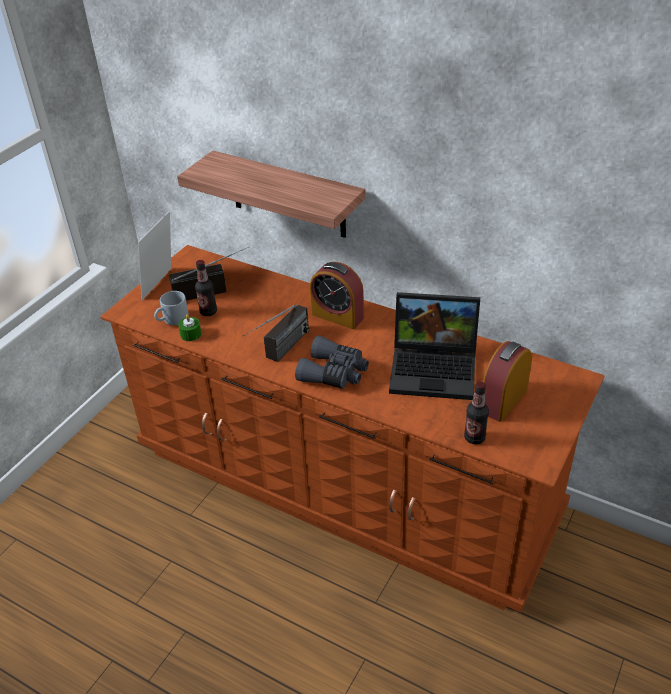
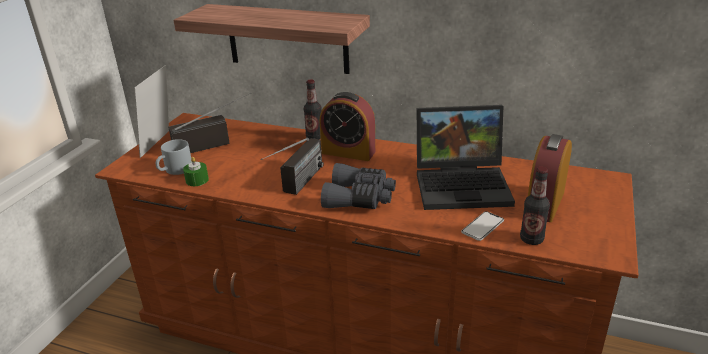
camera: 10 degrees left, 10 degrees down
(208, 312) = (213, 160): bottle -> bottle (314, 137)
(435, 419) = (482, 227): none -> phone

